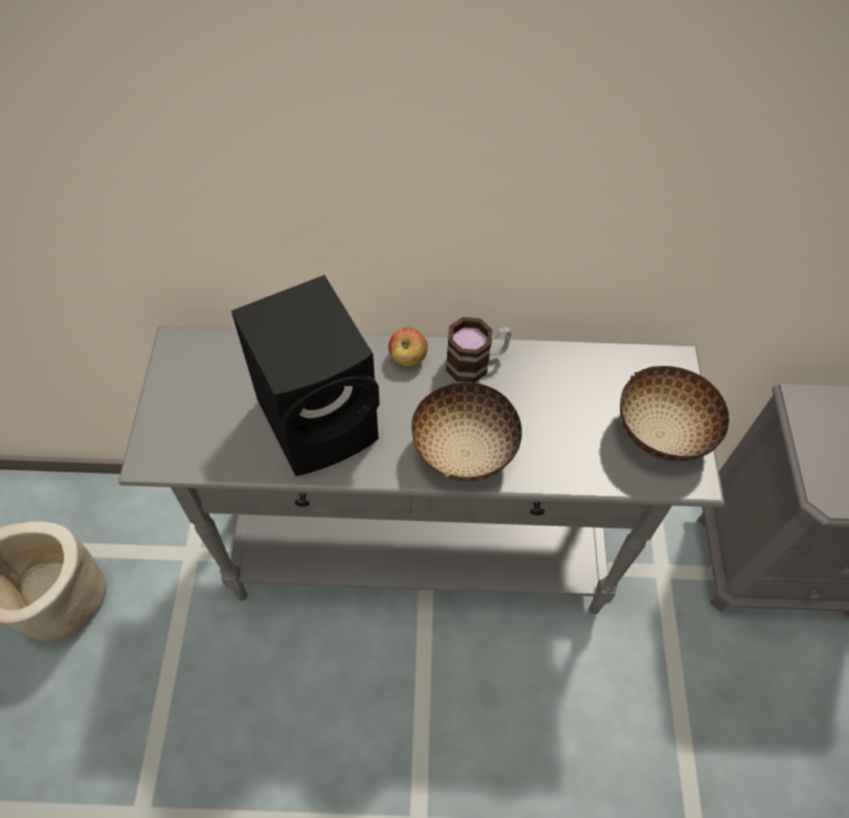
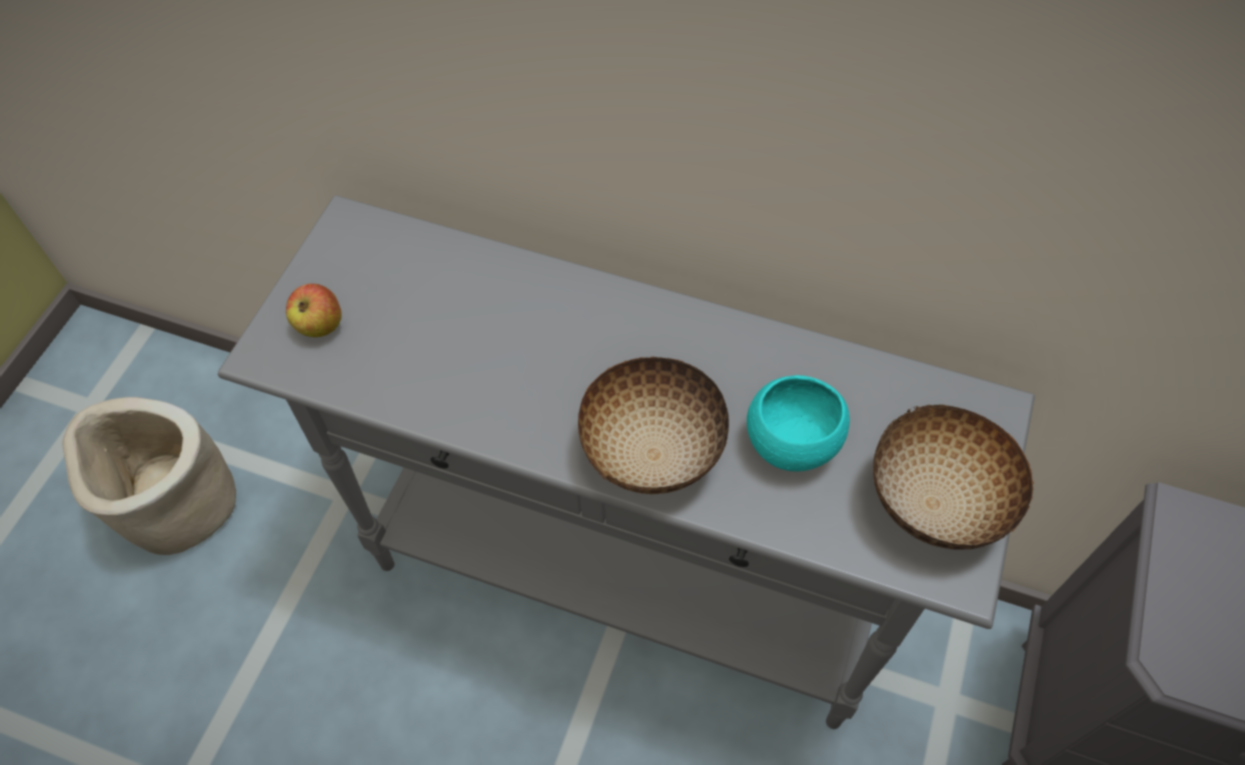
camera: 20 degrees right, 0 degrees up
(322, 420) = (486, 362): black speaker -> none
(408, 358) = (625, 310): apple -> apple (320, 325)
(476, 362) = (713, 339): mug -> none
(555, 420) = (792, 443): none -> turquoise bowl

